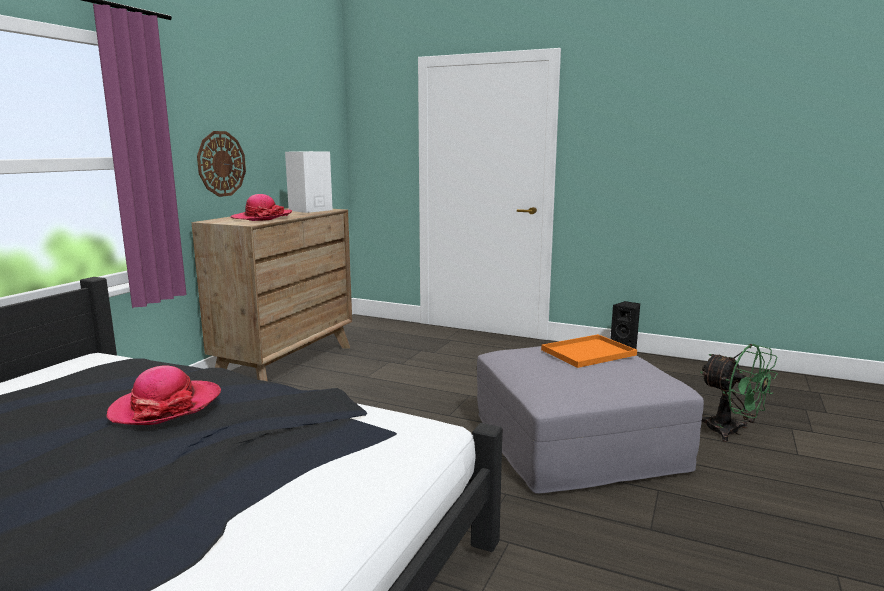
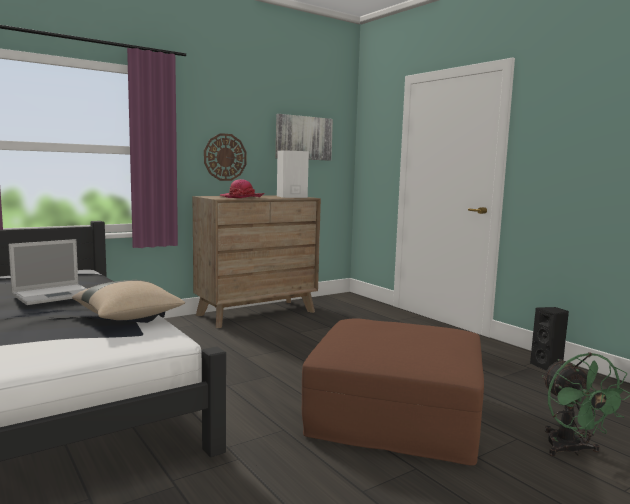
camera: 30 degrees right, 5 degrees down
(166, 406) = (55, 294): hat -> laptop
(299, 132) = (303, 138): none -> picture
(331, 413) = (129, 317): none -> beige pillow
(575, 442) = (395, 414): grey ottoman -> brown ottoman
(587, 353) = (419, 331): orange tray -> none

